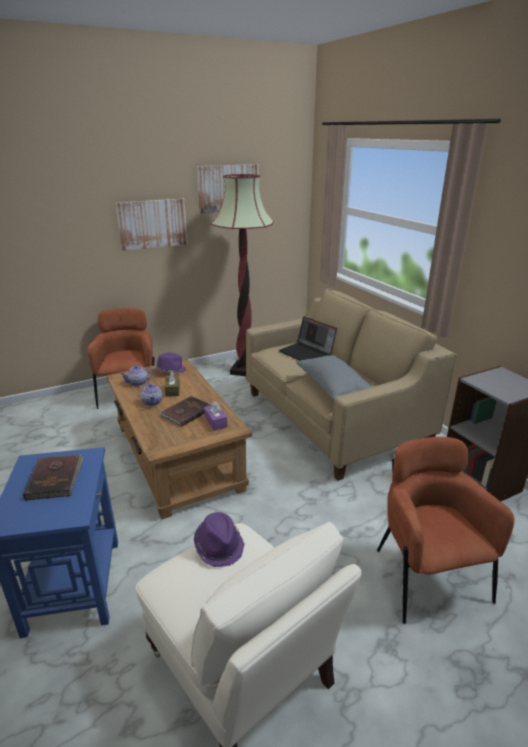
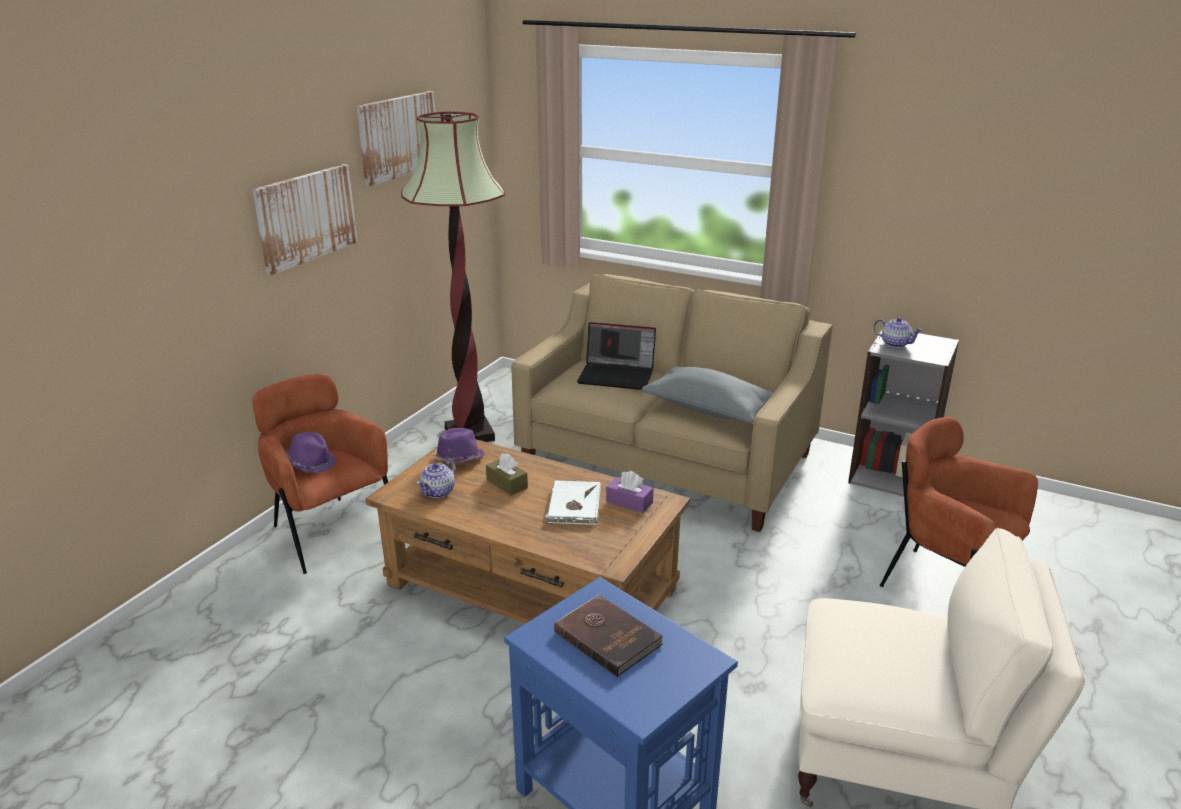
camera: 35 degrees left, 0 degrees up
(152, 402) = (505, 509): teapot -> teapot (895, 343)
(186, 413) = (573, 506): brown book -> white book
(219, 546) = (849, 624): purple hat -> purple hat (311, 463)

